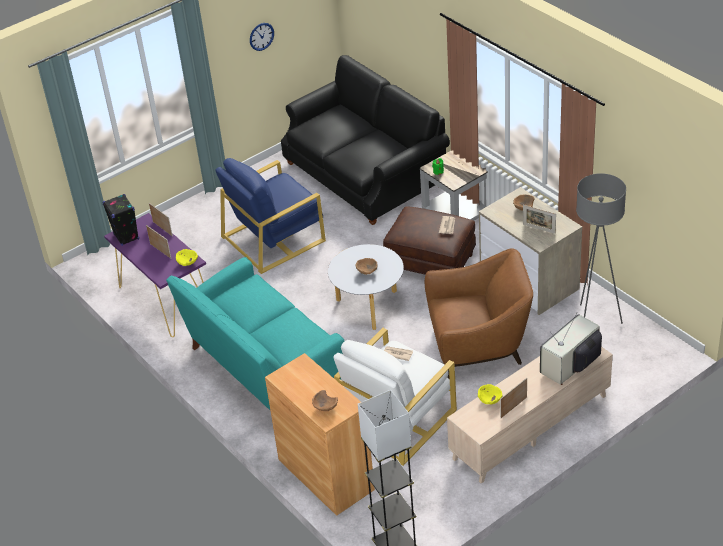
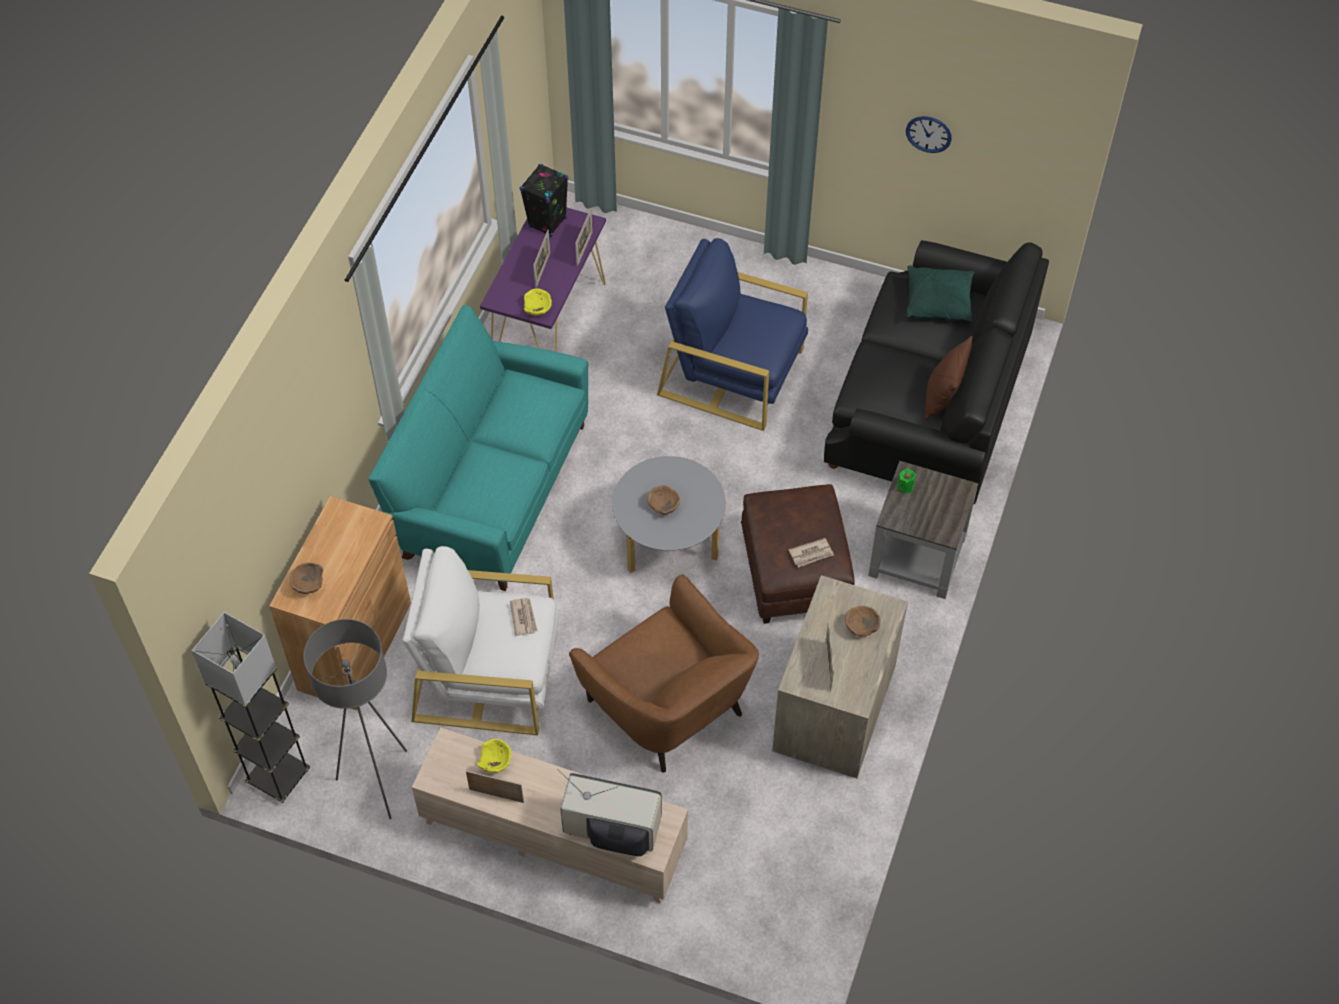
camera: 55 degrees right, 15 degrees up
(328, 119) = (938, 301): none -> green pillow
(390, 141) = (942, 397): none -> brown pillow
(594, 321) = (801, 826): grey floor lamp -> grey floor lamp (378, 781)

